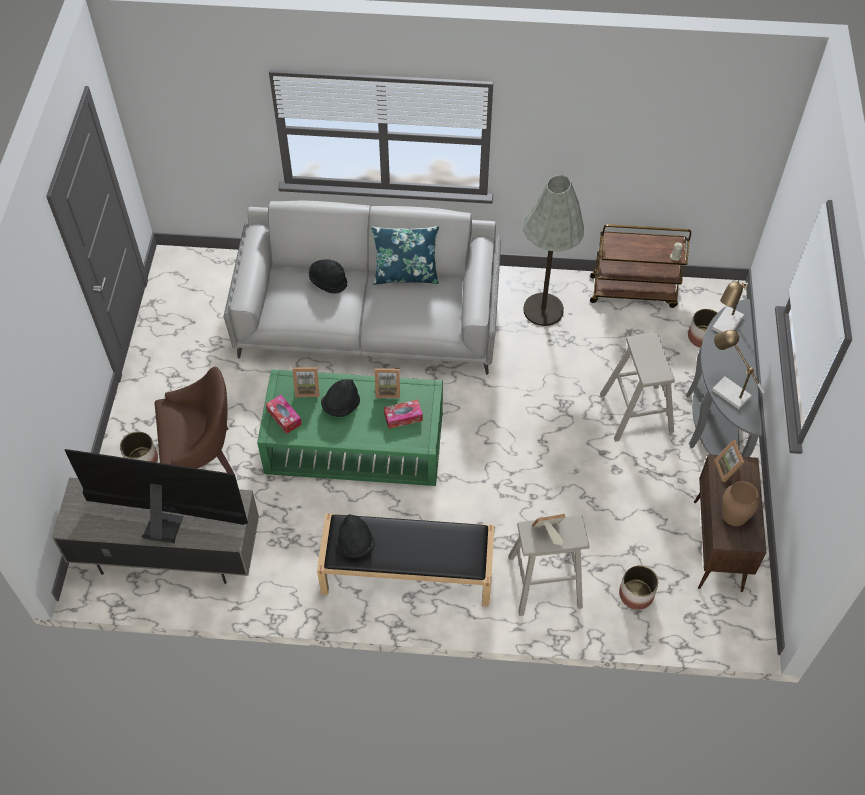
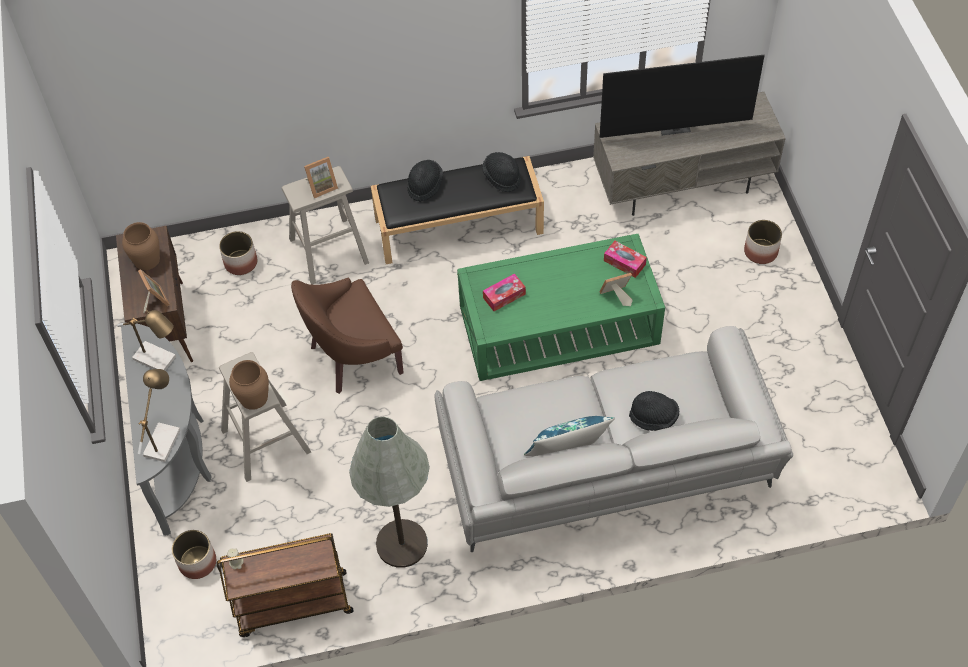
camera: 165 degrees right, 0 degrees up
(201, 456) = (705, 271): brown armchair -> brown armchair (352, 356)
(341, 406) = (573, 290): black hat -> black hat (425, 186)
(388, 390) = (531, 318): picture frame -> none
(647, 345) = (253, 397): none -> brown vase

